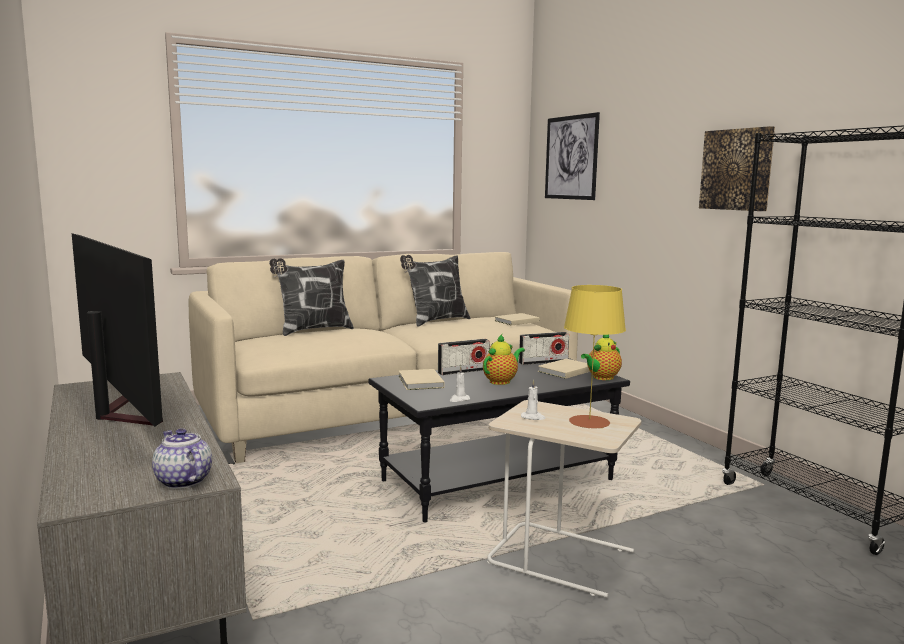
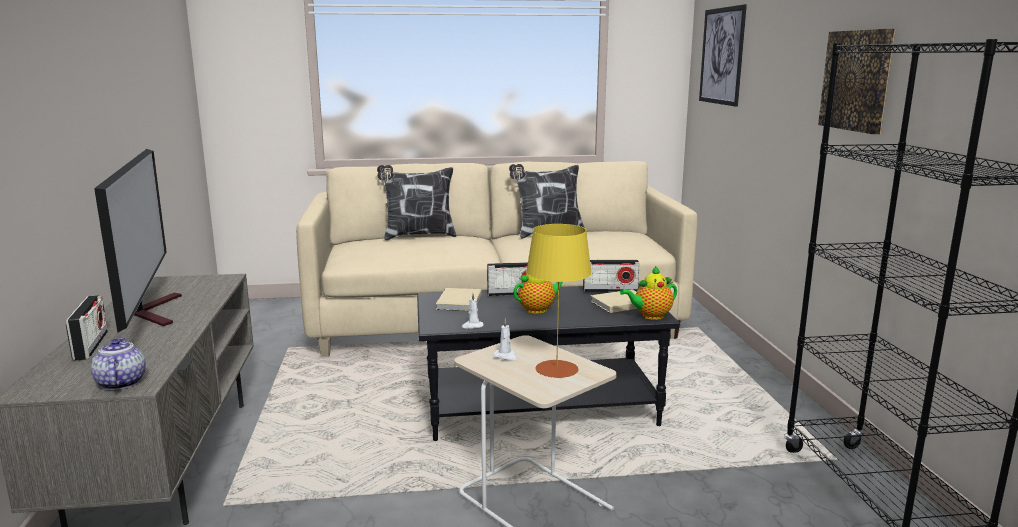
camera: 20 degrees right, 5 degrees up
(90, 452) = (91, 346): none -> radio
(515, 321) = (628, 239): beige book -> none

